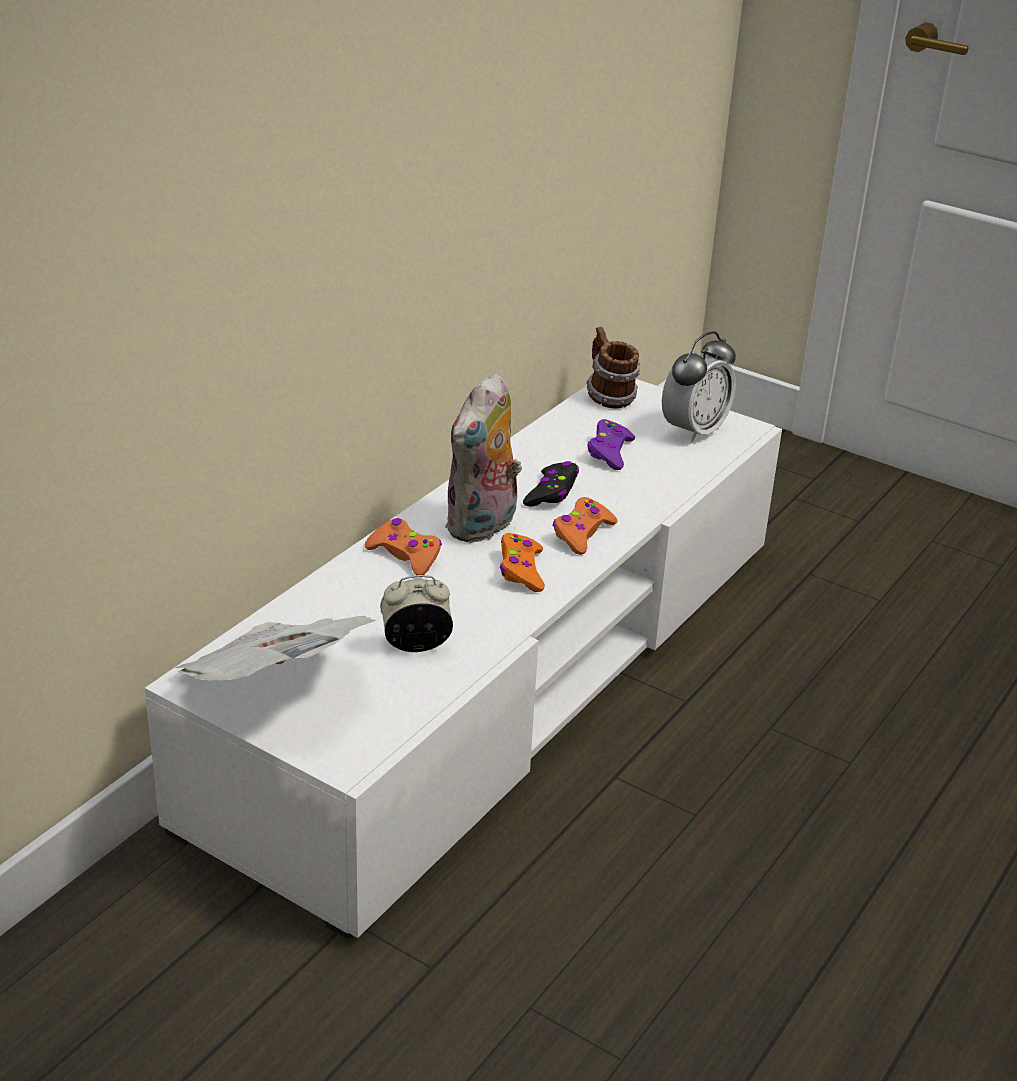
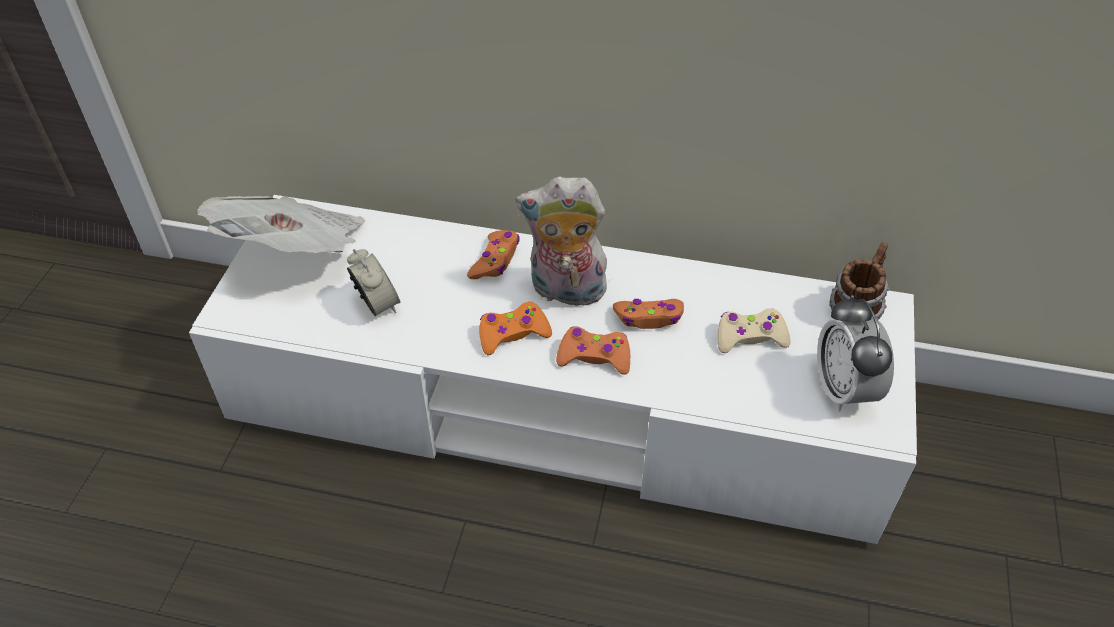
camera: 70 degrees right, 15 degrees up
(552, 492) = (649, 318): black game controller -> orange game controller
(609, 452) = (750, 337): purple game controller -> beige game controller
(694, 431) = (843, 389): alarm clock -> alarm clock turned 60 degrees clockwise

